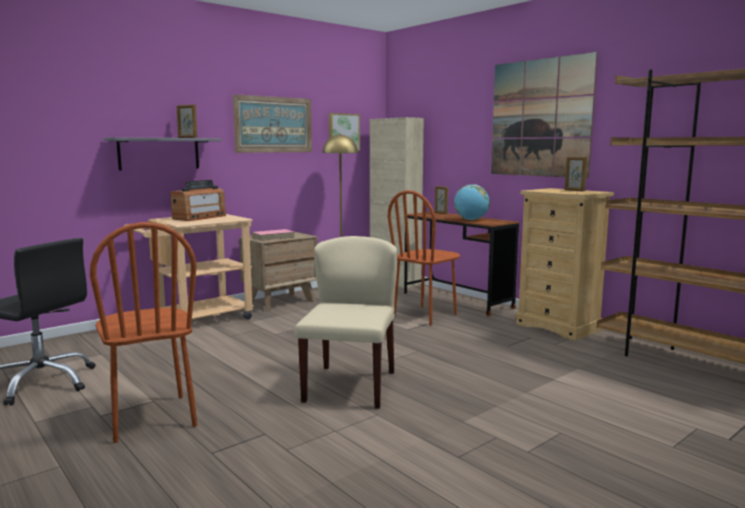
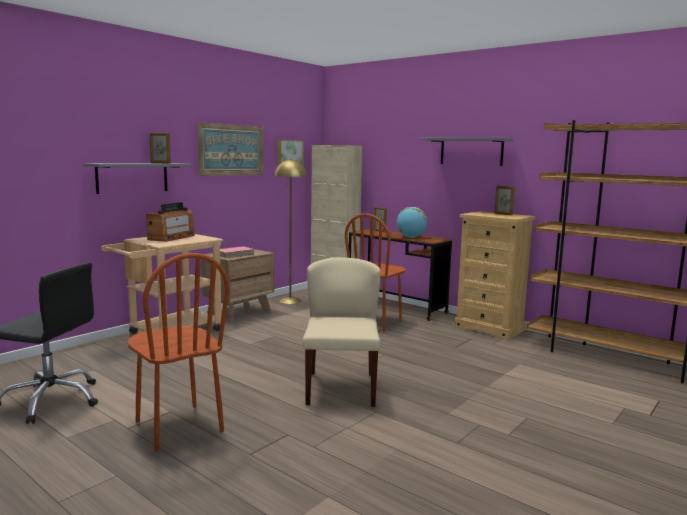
camera: 10 degrees left, 0 degrees up
(540, 118) = (471, 151): picture -> grey shelf

